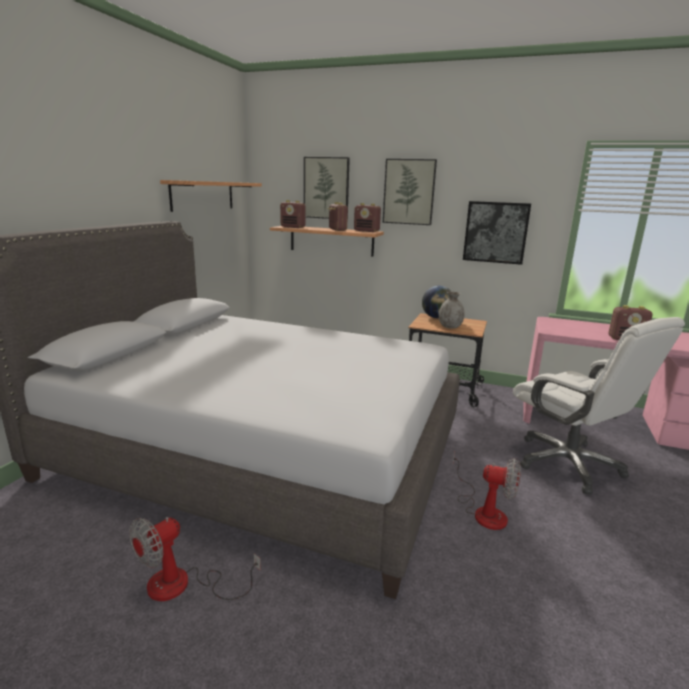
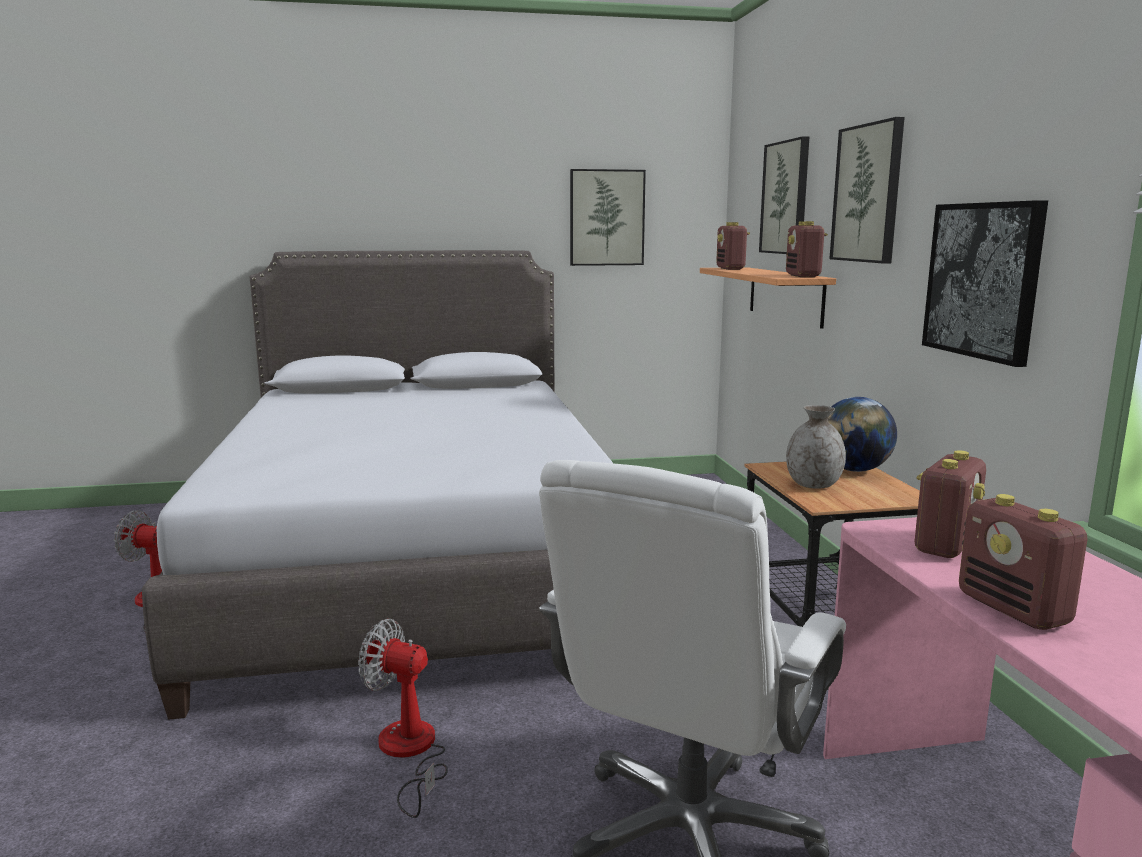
camera: 60 degrees right, 5 degrees down
(203, 195) = (606, 218): shelf -> picture
(337, 230) = (768, 273): radio -> radio (945, 545)
(483, 511) = (409, 753): fan -> fan turned 120 degrees clockwise

